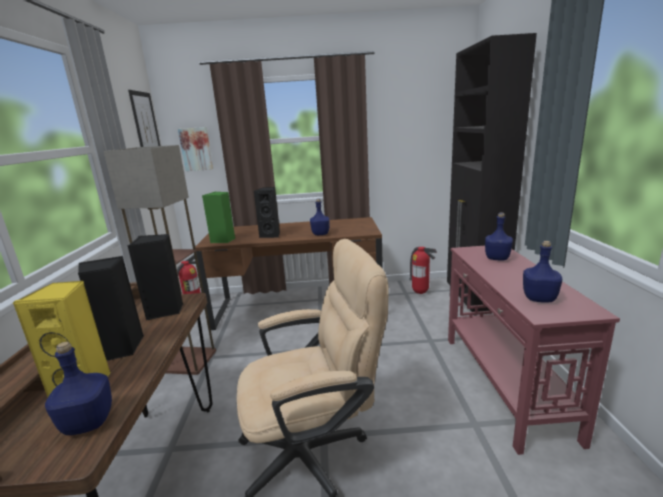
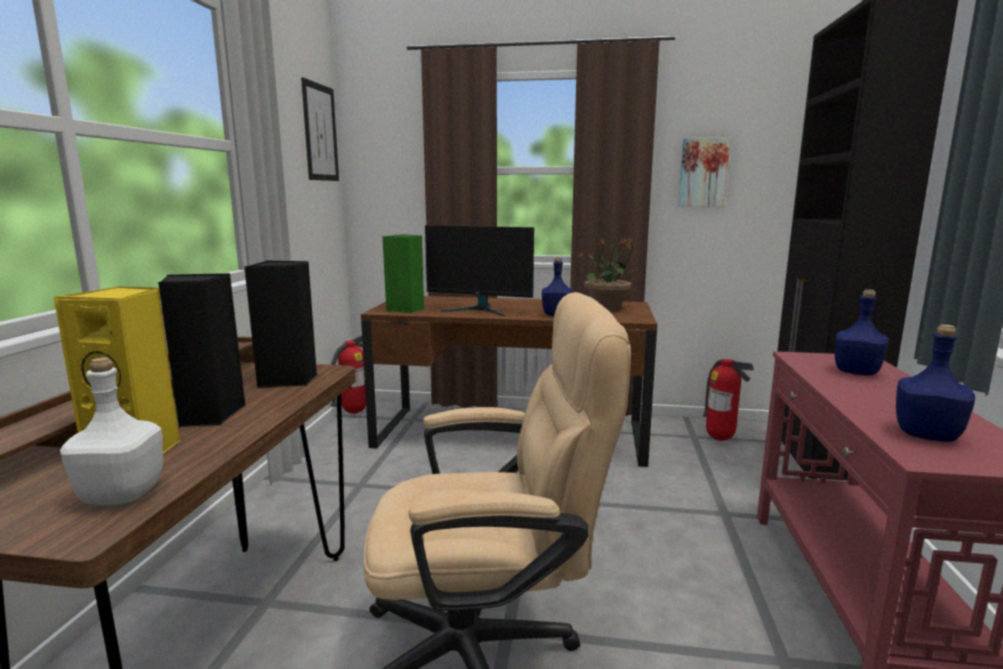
camera: 10 degrees right, 5 degrees down
(88, 423) = (121, 495): blue bottle -> white bottle
(188, 361) = (325, 485): floor lamp -> none
(196, 149) = (388, 175): picture -> picture (703, 172)
(271, 235) = (480, 310): black speaker -> monitor
(349, 225) = (607, 309): none -> potted plant

